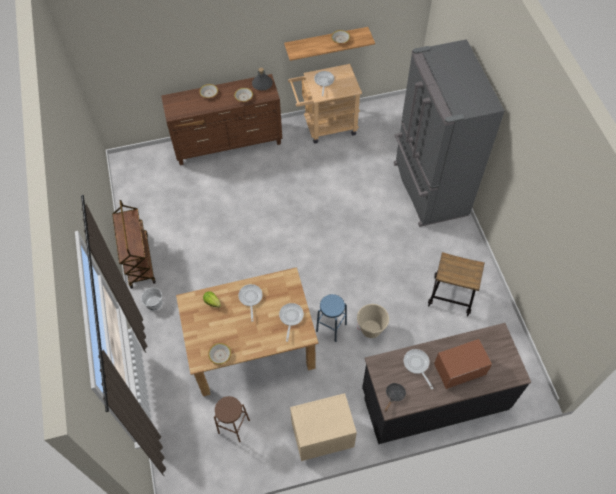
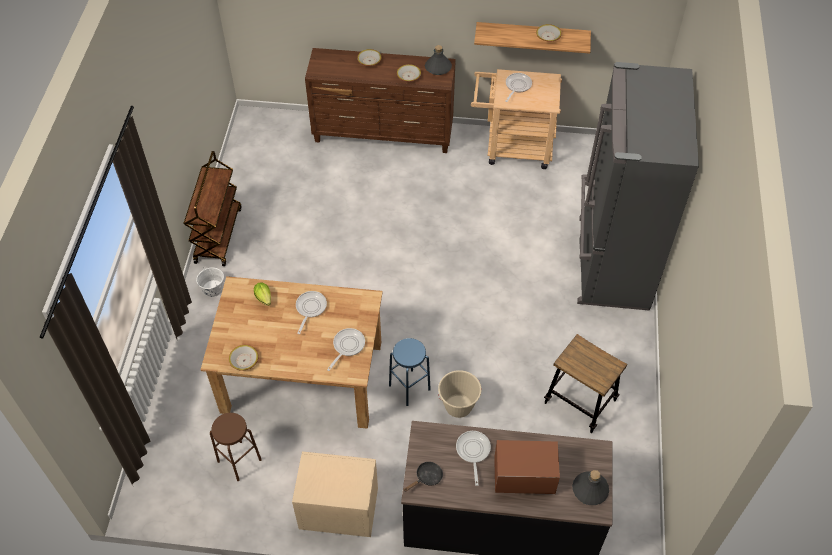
camera: 20 degrees right, 5 degrees down
(506, 362) = (590, 489): none -> grey bottle

